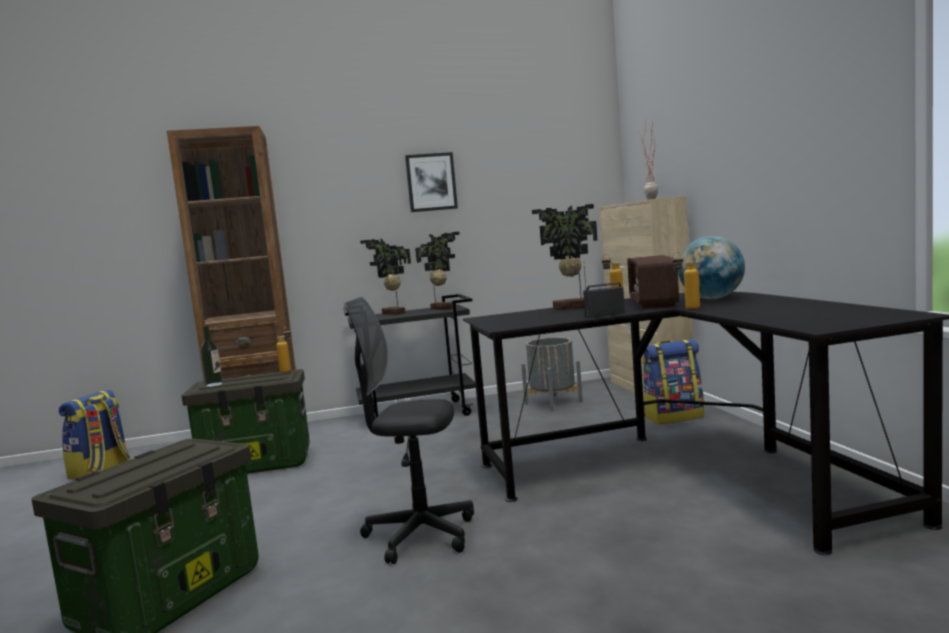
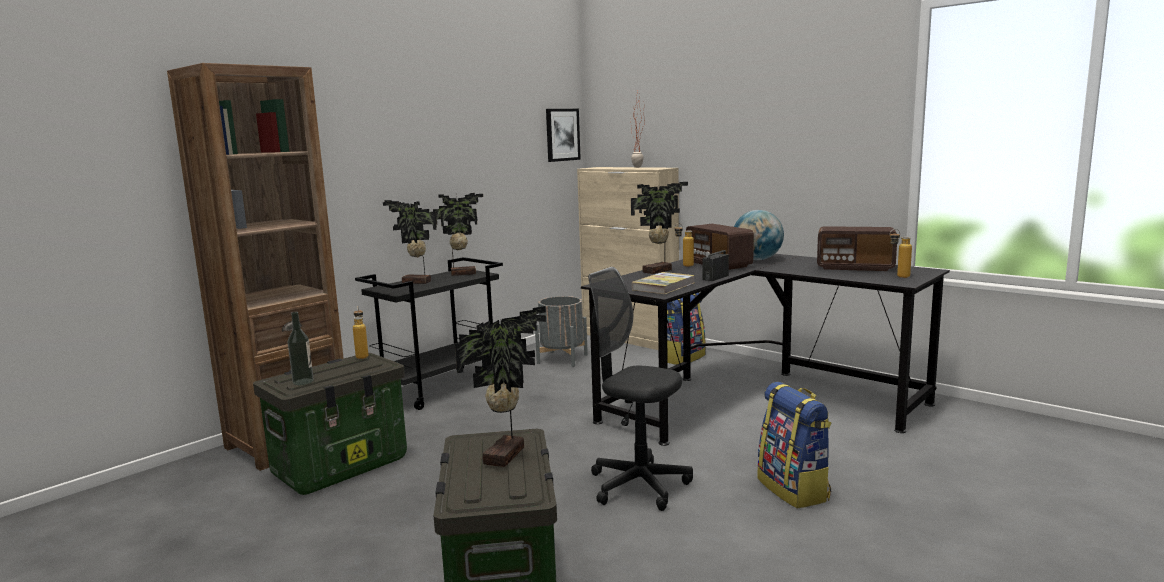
camera: 35 degrees left, 5 degrees up
(100, 470) = (102, 520): backpack -> backpack (794, 489)
(169, 461) = (508, 456): none -> potted plant
(420, 535) = (639, 486): black office chair -> black office chair turned 60 degrees clockwise
(431, 182) = (436, 137): picture -> picture (562, 134)
(528, 321) = (663, 286): none -> book
(687, 308) = (763, 269): bottle -> bottle (898, 276)
(809, 309) = (855, 267): none -> radio

